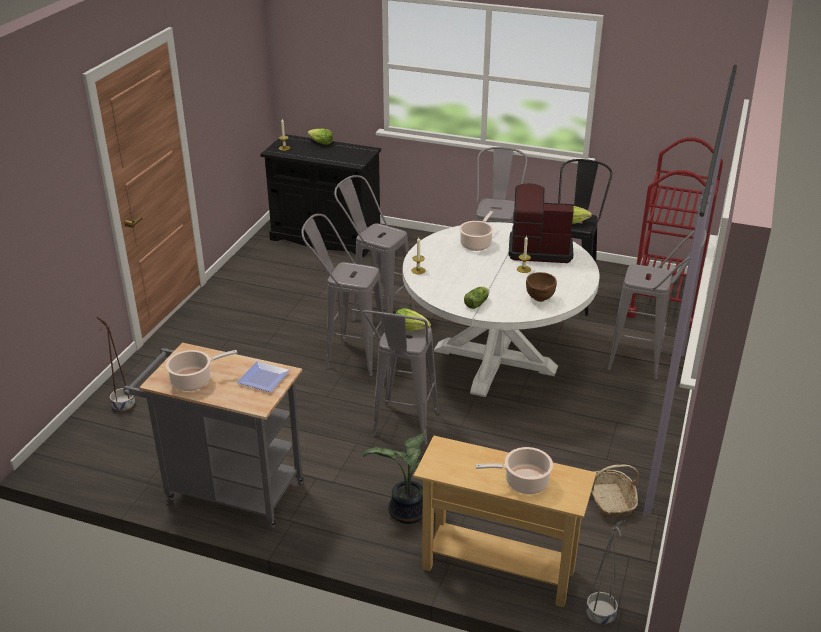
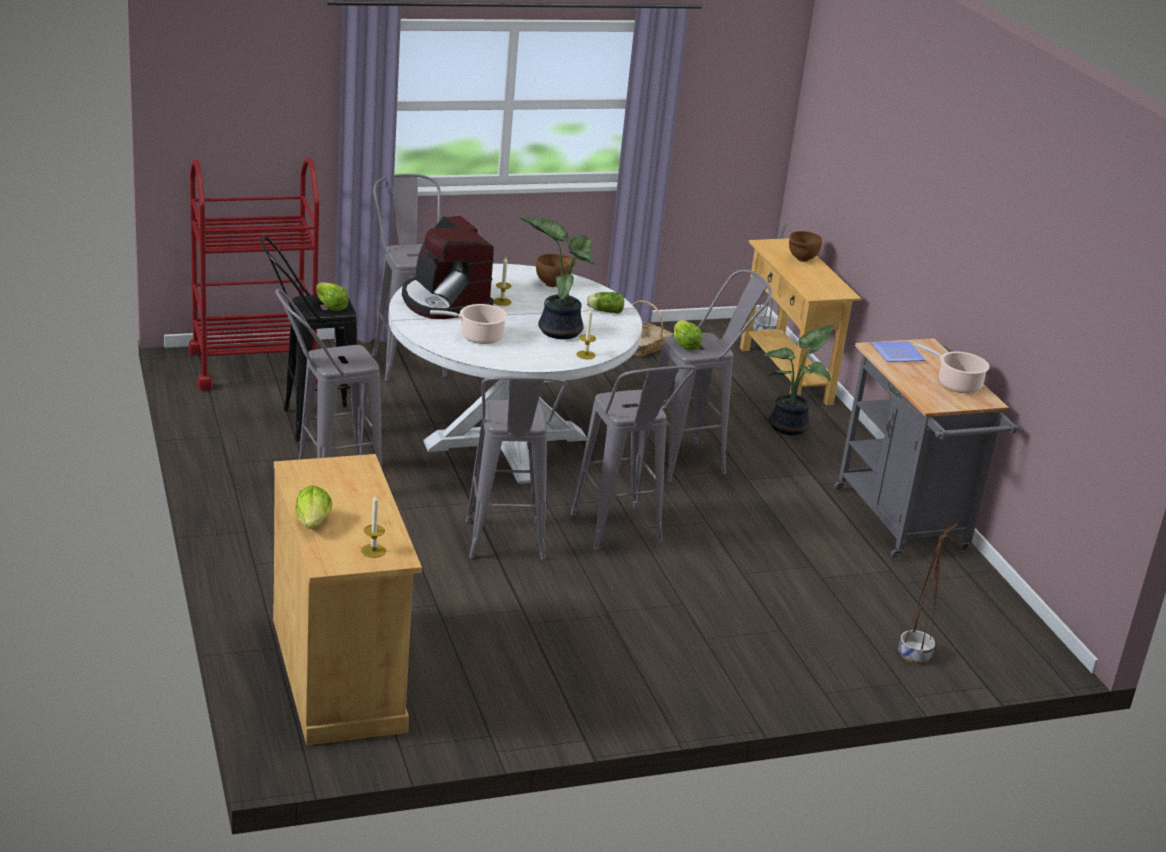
camera: 130 degrees left, 5 degrees down
(326, 237) = (338, 674): black cabinet -> beige cabinet
(462, 274) = (558, 330): none -> potted plant
(523, 482) = (801, 260): cooking pot -> brown bowl

